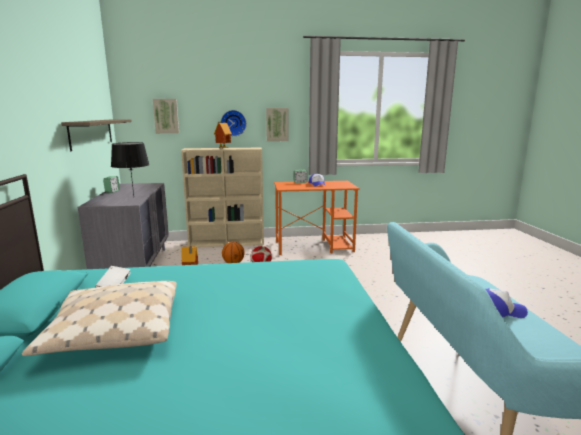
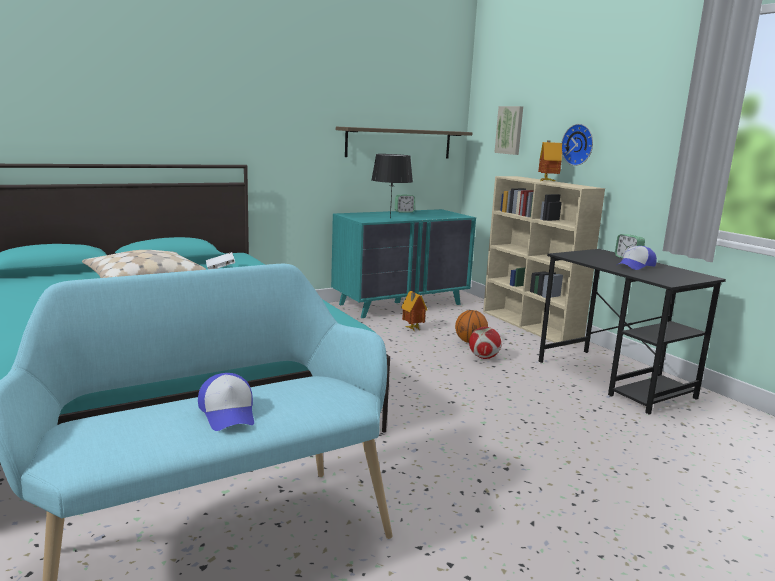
camera: 65 degrees right, 0 degrees up
(135, 266) = (401, 304): grey dresser -> turquoise dresser
(277, 124) = (638, 152): picture -> none
(314, 246) = (614, 379): orange desk -> black desk

